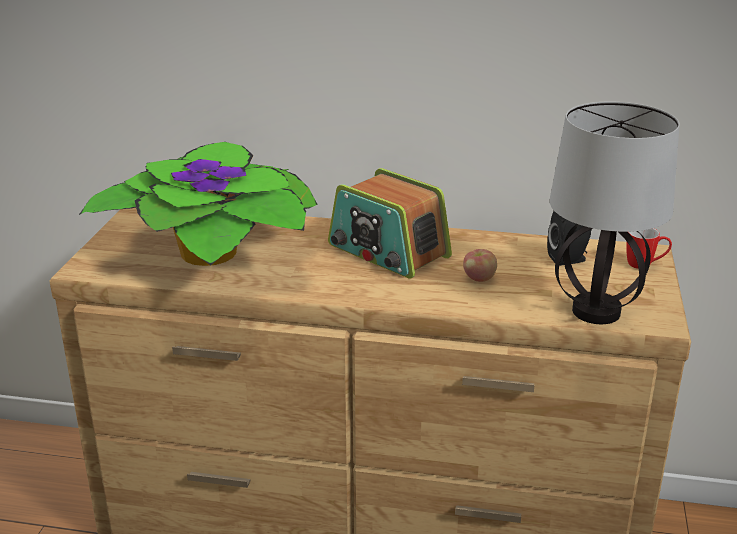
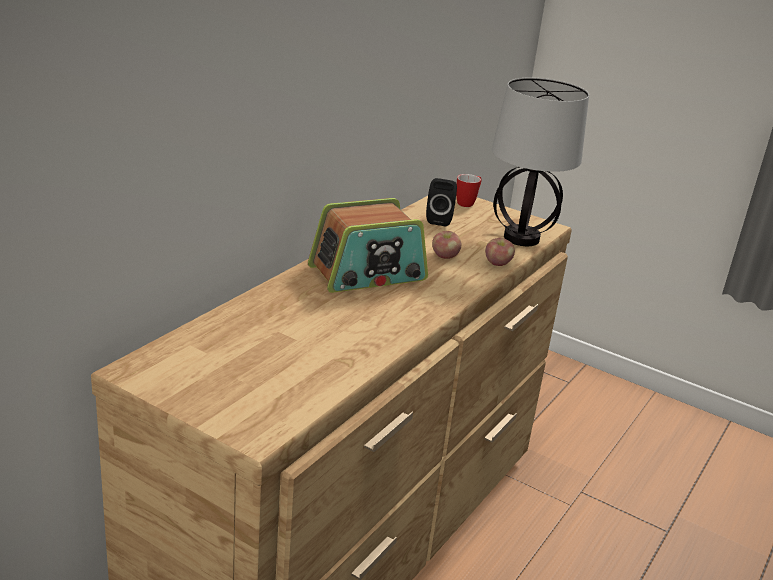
camera: 70 degrees left, 0 degrees up
(214, 254) = (296, 351): potted plant -> none
(504, 309) = (497, 263): none -> apple

